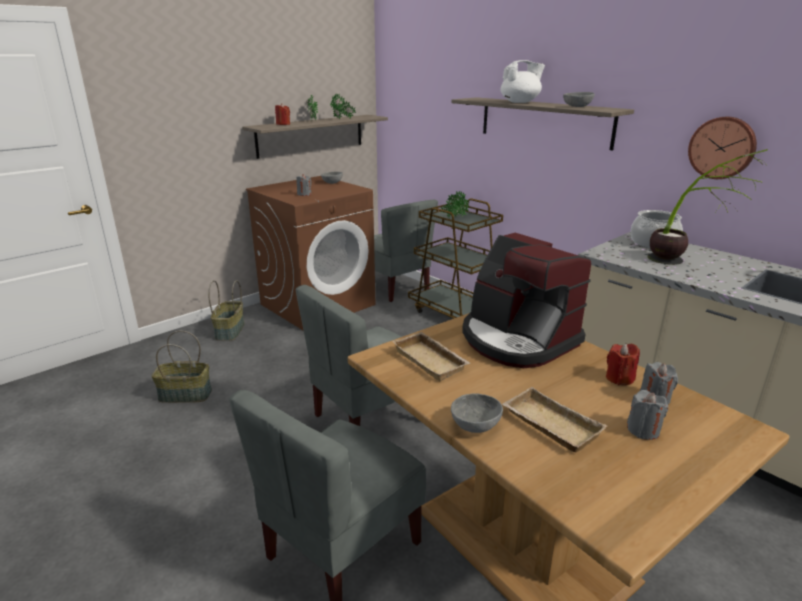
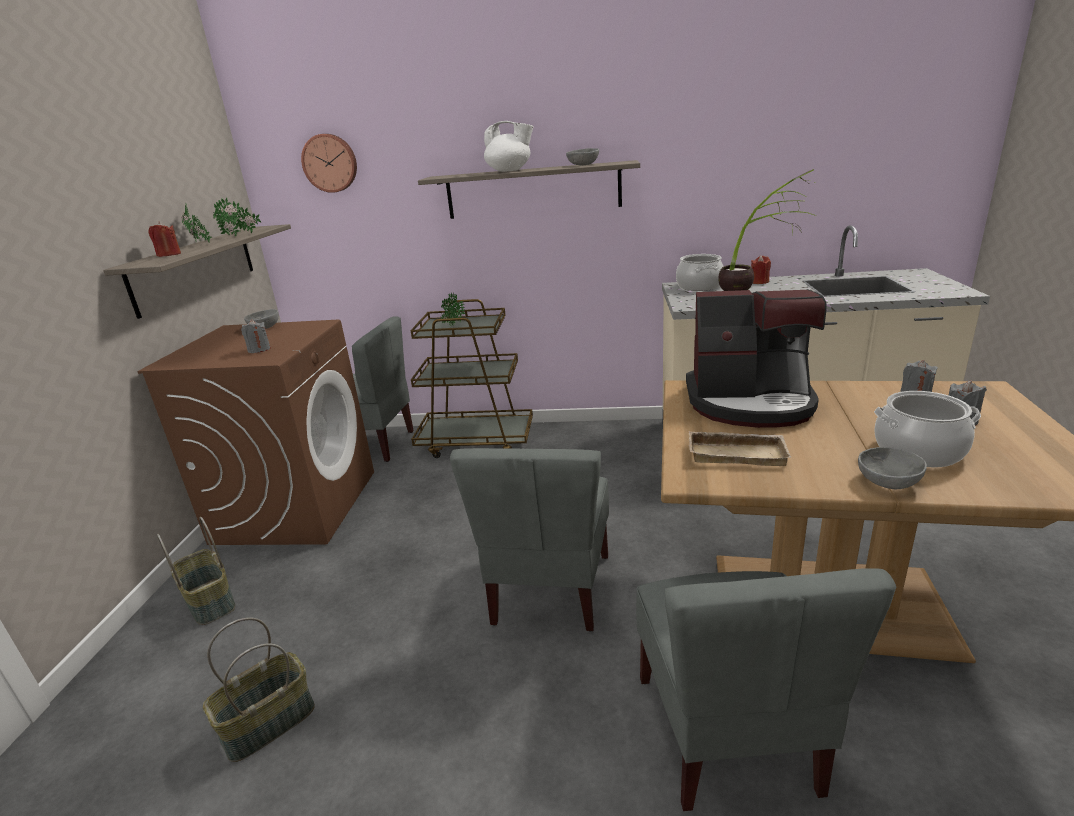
camera: 40 degrees left, 0 degrees up
(520, 102) = (509, 171): white teapot -> white teapot turned 75 degrees clockwise
(548, 425) = (918, 451): beige tray -> cooking pot
(619, 378) = (869, 395): red candle -> red candle (759, 282)
(722, 147) = (730, 183): wall clock -> wall clock (330, 163)

